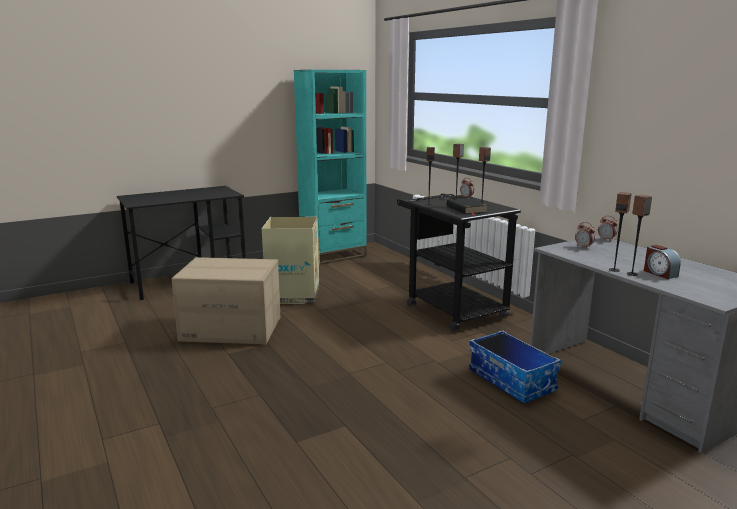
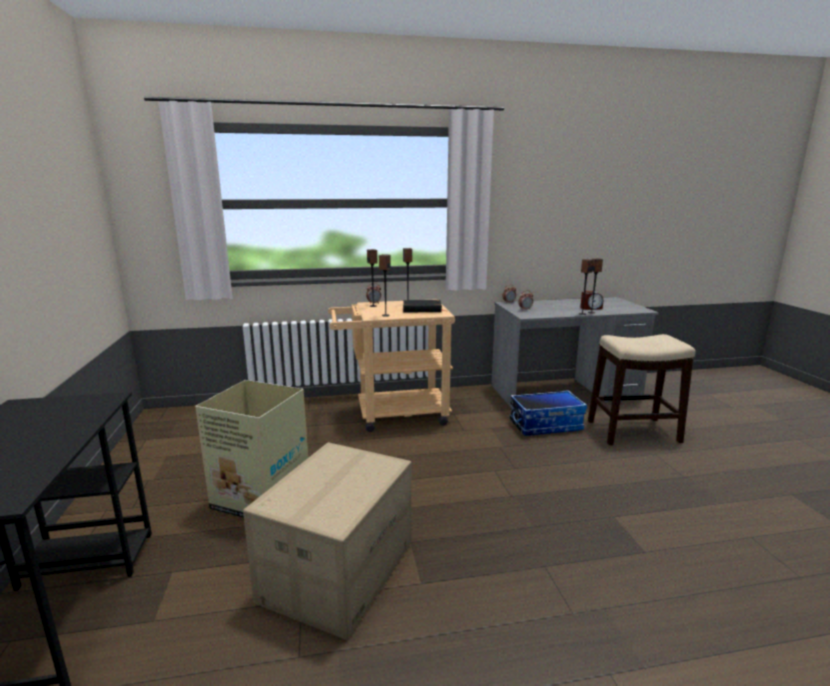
camera: 70 degrees left, 0 degrees up
(333, 255) = (153, 444): turquoise bookcase -> none
(450, 307) = (393, 414): black cart -> beige cart
(562, 441) = (632, 431): none -> stool

